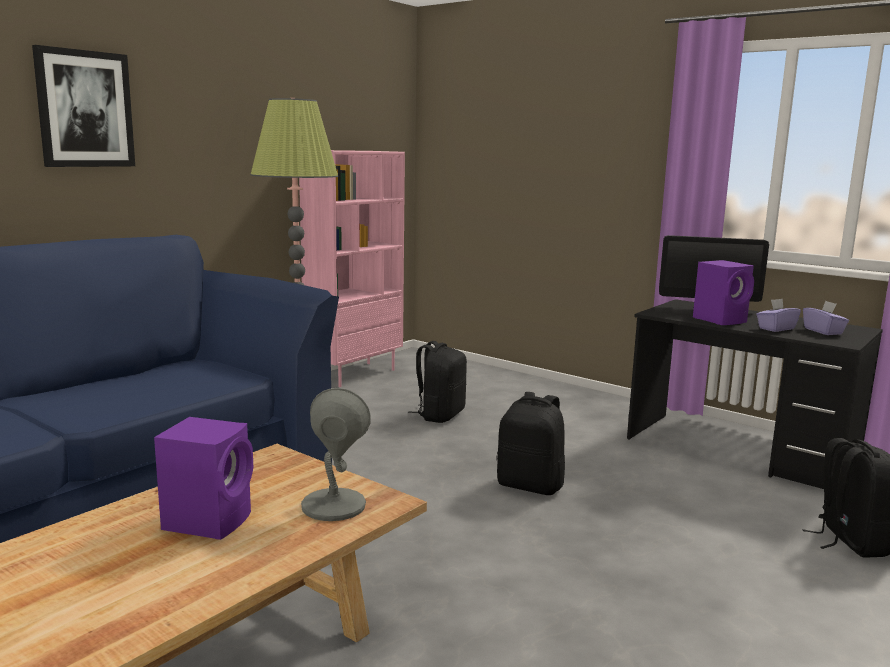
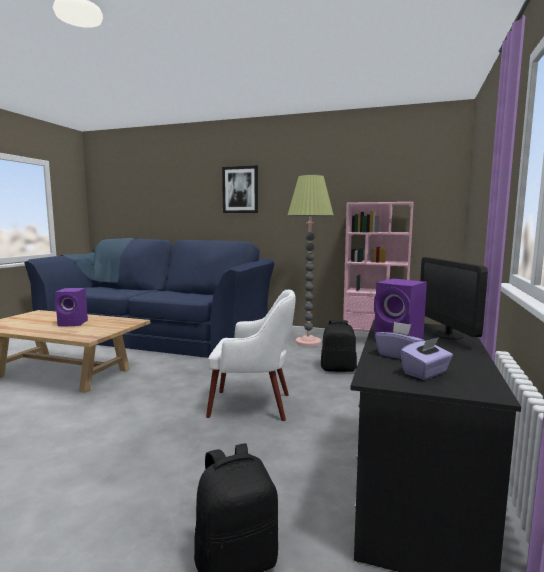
camera: 70 degrees right, 5 degrees down
(333, 506) = (84, 332): grey table lamp -> none
(530, 485) = (253, 405): black backpack -> white armchair

